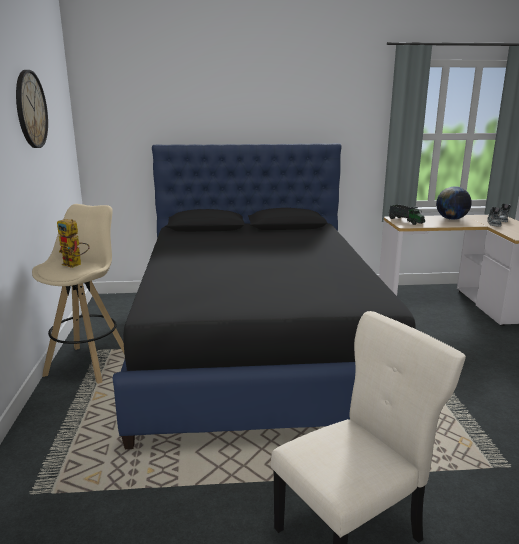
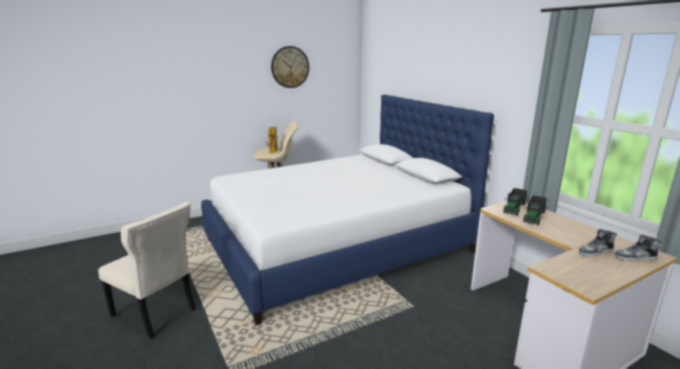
camera: 65 degrees right, 0 degrees up
(257, 345) = (338, 245): black bed -> white bed
(427, 221) = (534, 217): none -> toy truck
(451, 219) = (570, 228): globe -> none

